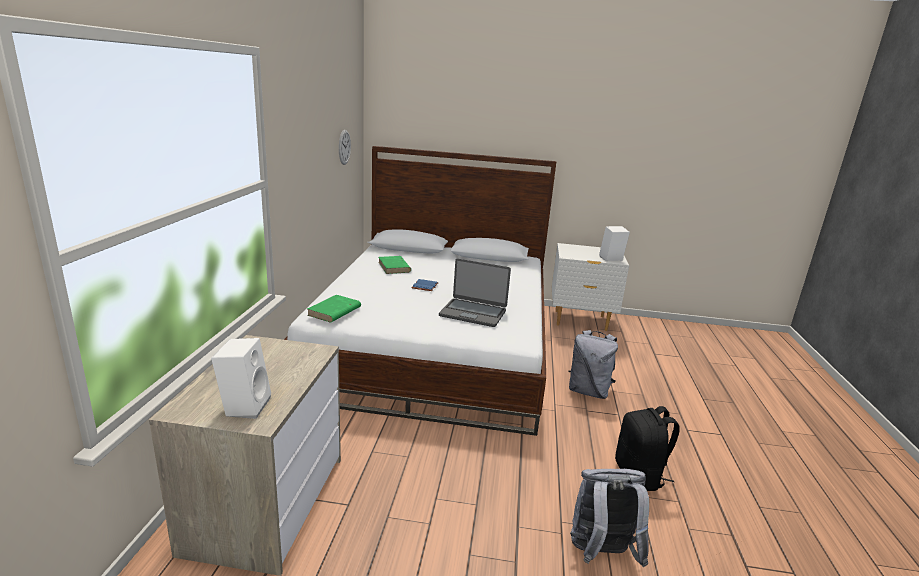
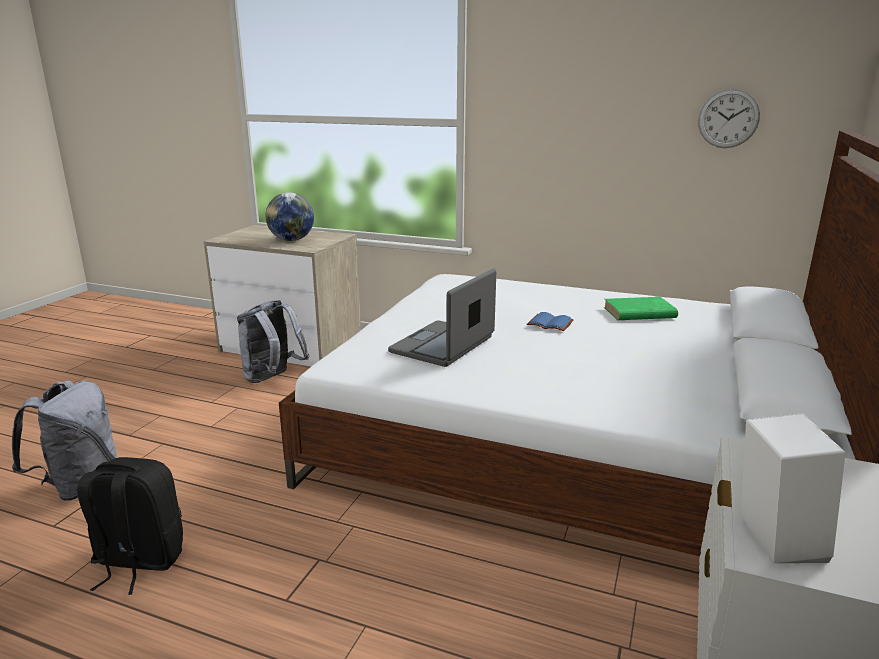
camera: 105 degrees right, 0 degrees up
(244, 406) = (245, 236): white speaker -> none
(276, 367) = (291, 240): none -> globe
(334, 311) = (457, 280): green book -> none
(588, 391) = (377, 584): grey backpack -> grey backpack (272, 378)

